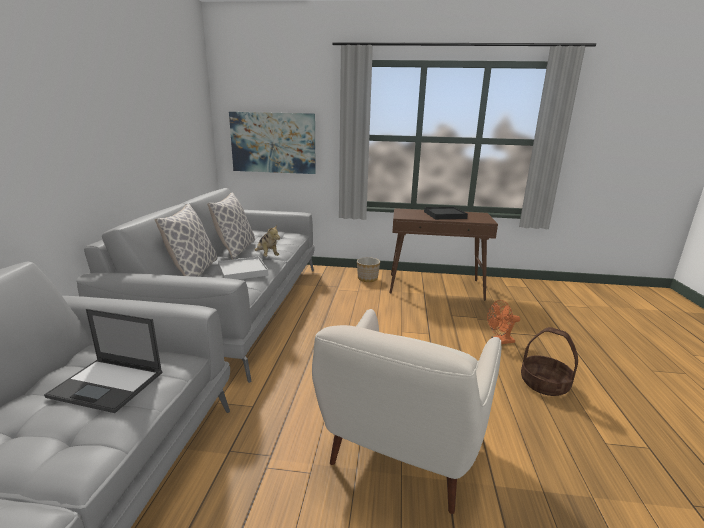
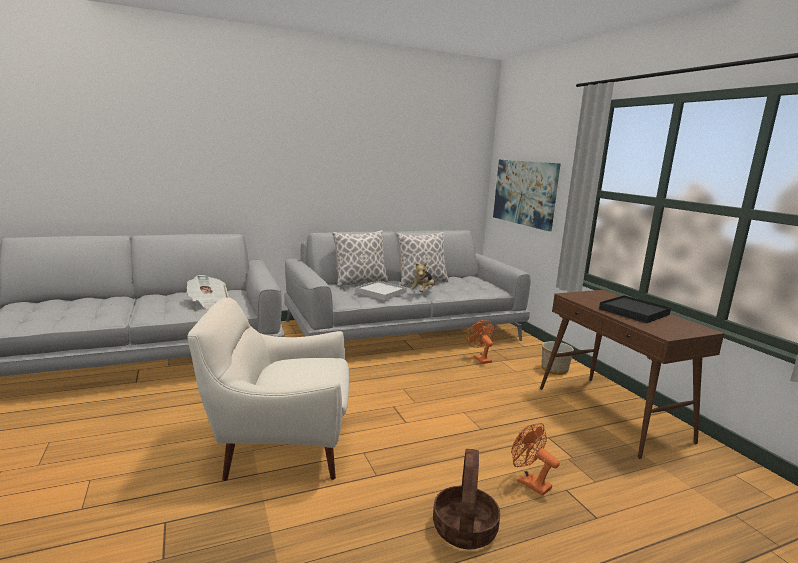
camera: 60 degrees right, 5 degrees down
(108, 384) = (208, 302): laptop -> newspaper
(325, 295) = (480, 358): none -> orange fan

